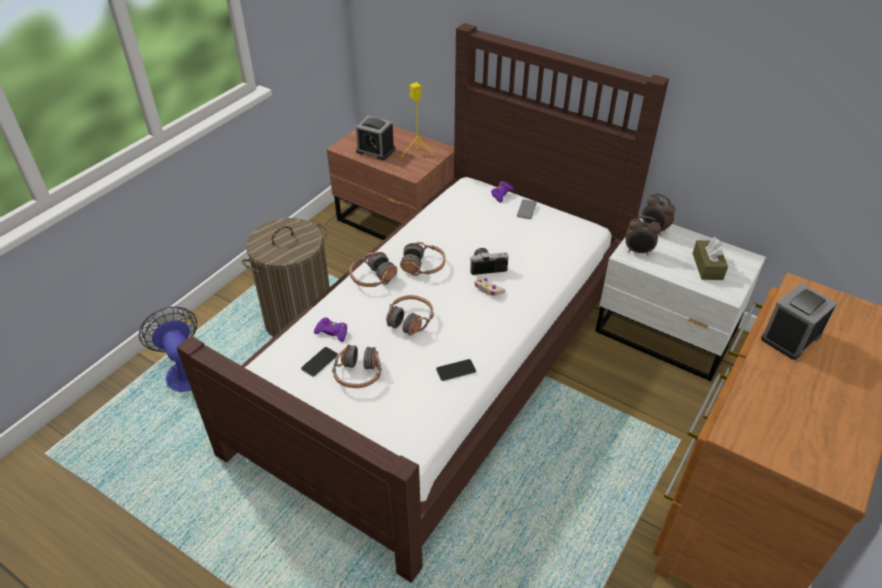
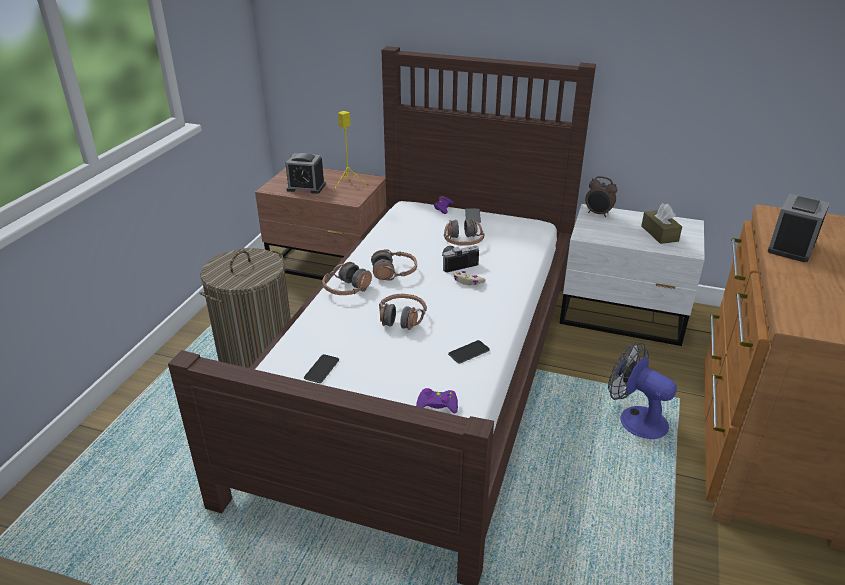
camera: 15 degrees left, 10 degrees down
(184, 370) = (141, 432): fan -> fan (635, 418)
(332, 332) = (324, 341): purple game controller -> purple game controller (437, 405)
(358, 374) = (368, 372): headphones -> headphones (463, 241)
(638, 251) = (593, 231): alarm clock -> none

